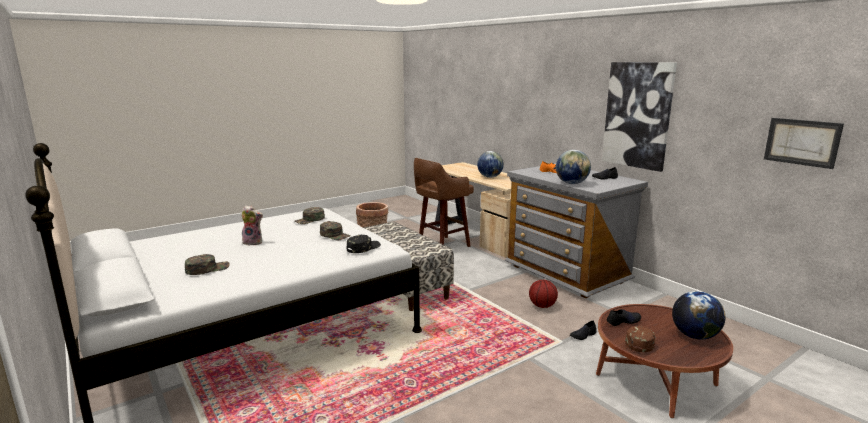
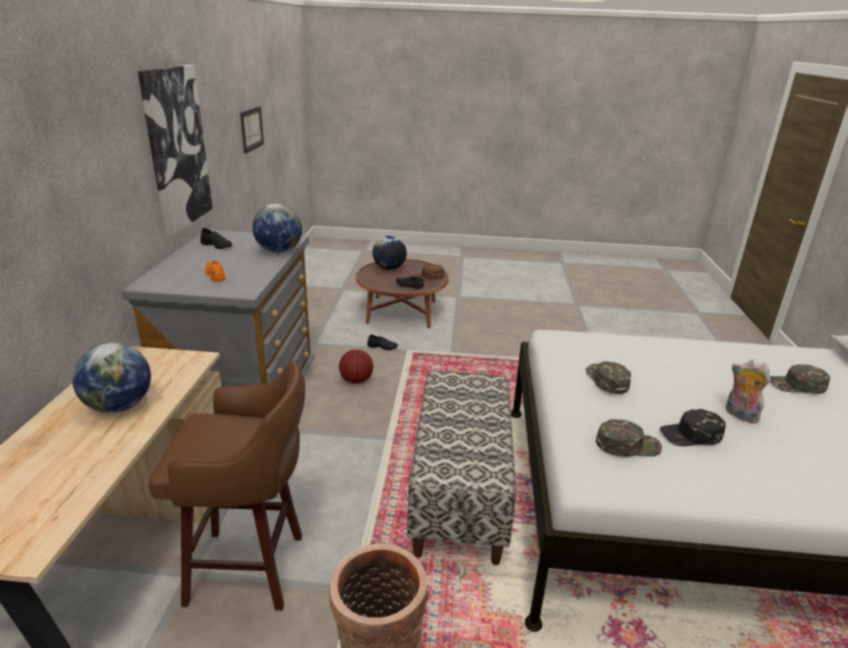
camera: 140 degrees left, 10 degrees up
(363, 247) = (586, 342): black cap -> black cap (691, 435)

